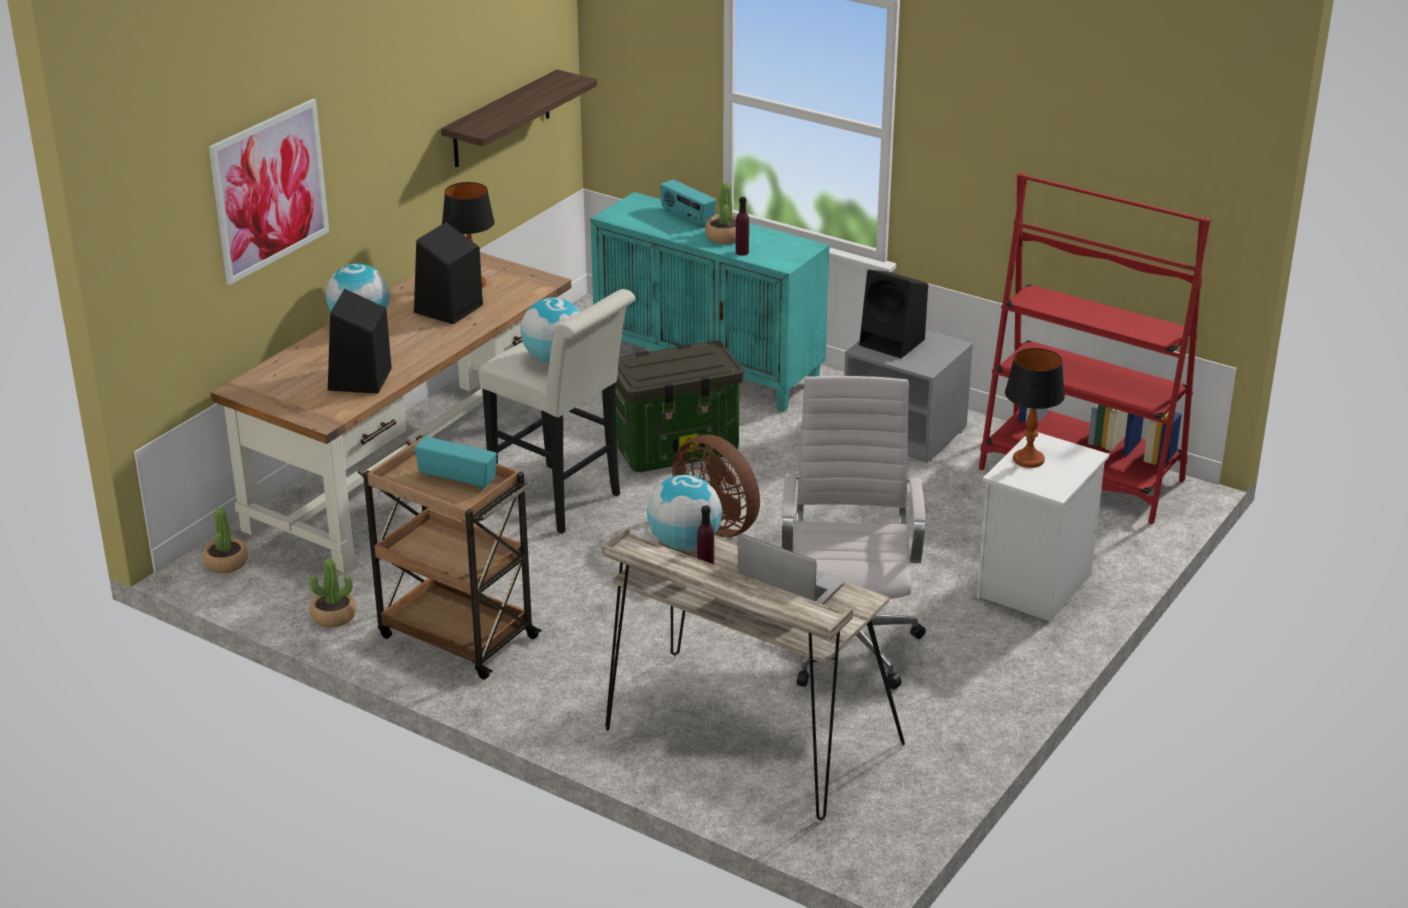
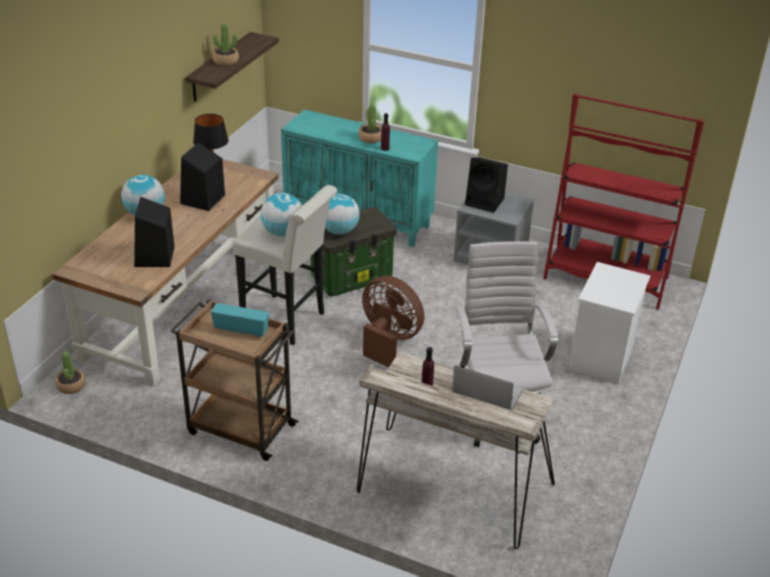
camera: 10 degrees left, 5 degrees up
(269, 190) = (81, 131): picture -> none
(333, 616) = (153, 421): potted plant -> potted plant (226, 61)
(684, 543) = (406, 367): globe -> globe (339, 231)
(687, 217) = (343, 125): radio -> none
(1029, 460) = (602, 283): table lamp -> none

